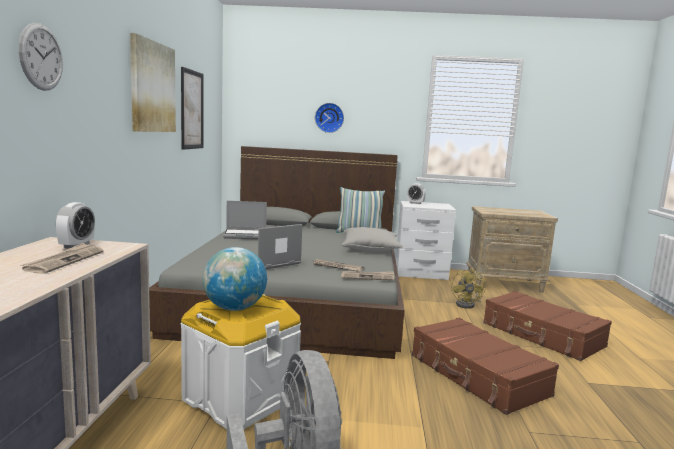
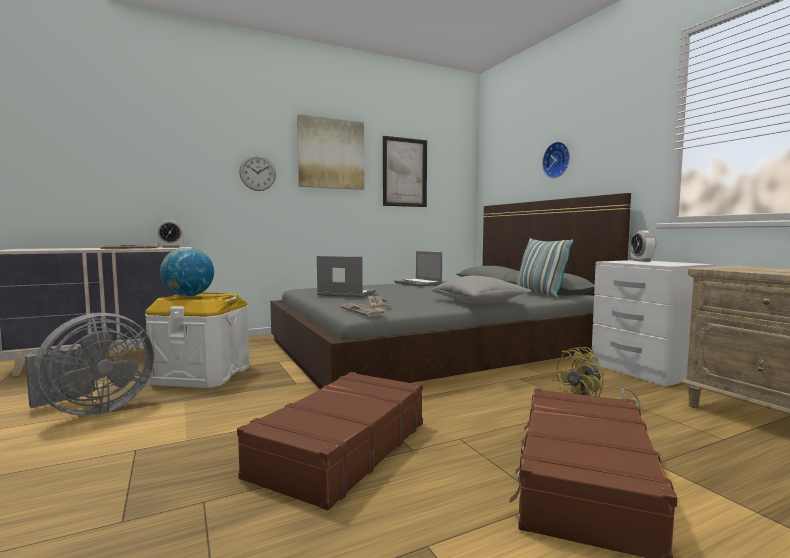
camera: 60 degrees right, 5 degrees down
(41, 57) = (190, 138): wall clock -> wall clock (257, 173)

